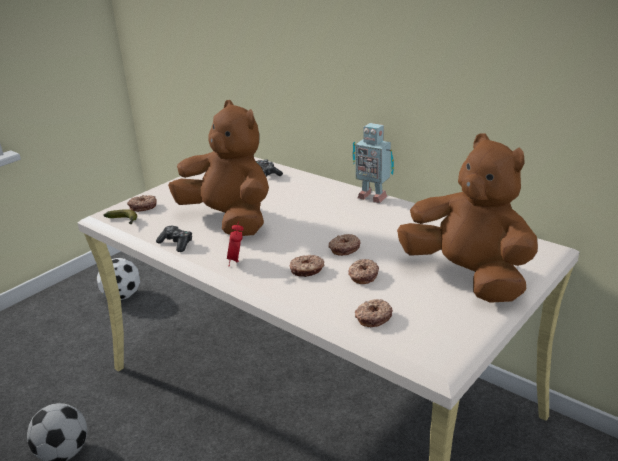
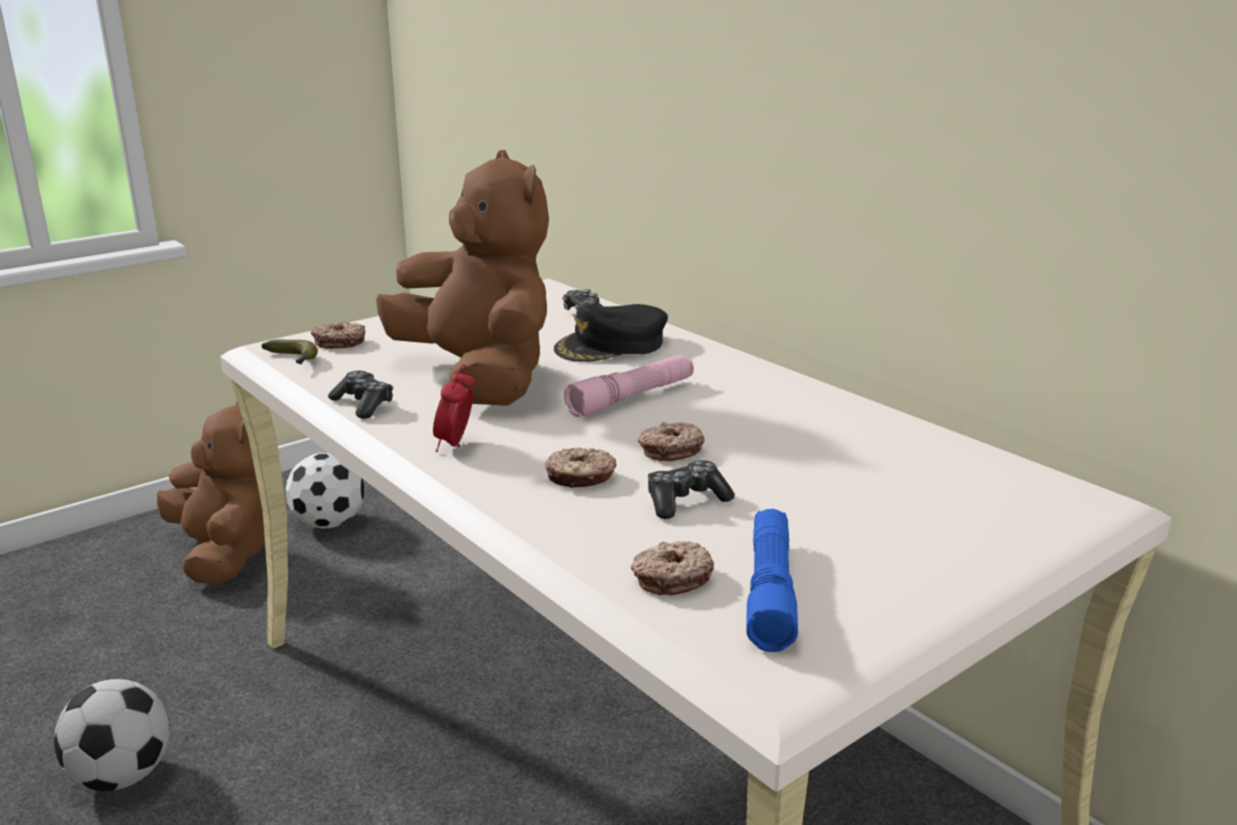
camera: 10 degrees right, 5 degrees down
(288, 191) = (612, 346): none -> black cap
(312, 221) = (631, 397): none -> pink flashlight
(362, 276) = (685, 501): donut -> game controller
(372, 196) = (766, 371): toy robot -> none
(420, 317) = (770, 591): none -> blue flashlight
(468, 276) = (904, 530): brown plush toy -> brown plush toy (223, 555)

